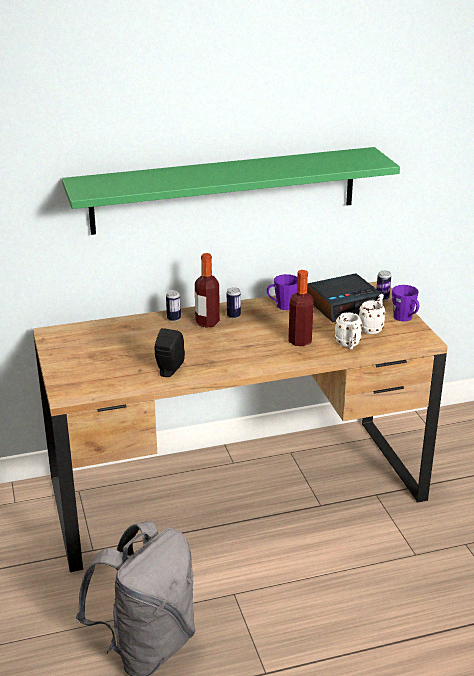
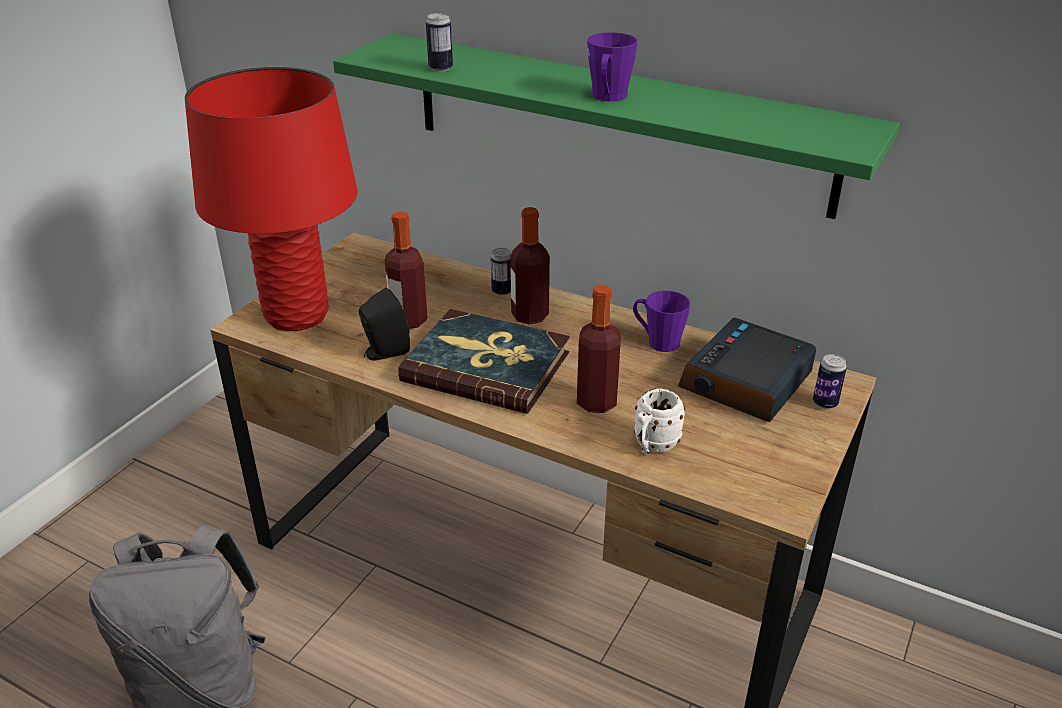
camera: 45 degrees right, 5 degrees up
(88, 379) = (297, 316): none -> red table lamp
(152, 352) = (408, 320): none -> bottle
(228, 352) = (486, 366): none -> book
(233, 316) = (574, 323): can -> can (440, 68)
(343, 305) = (746, 382): alarm clock -> alarm clock turned 105 degrees clockwise
(372, 328) = (731, 440): white mug -> none
(405, 318) = (809, 454): purple mug -> purple mug (608, 97)

